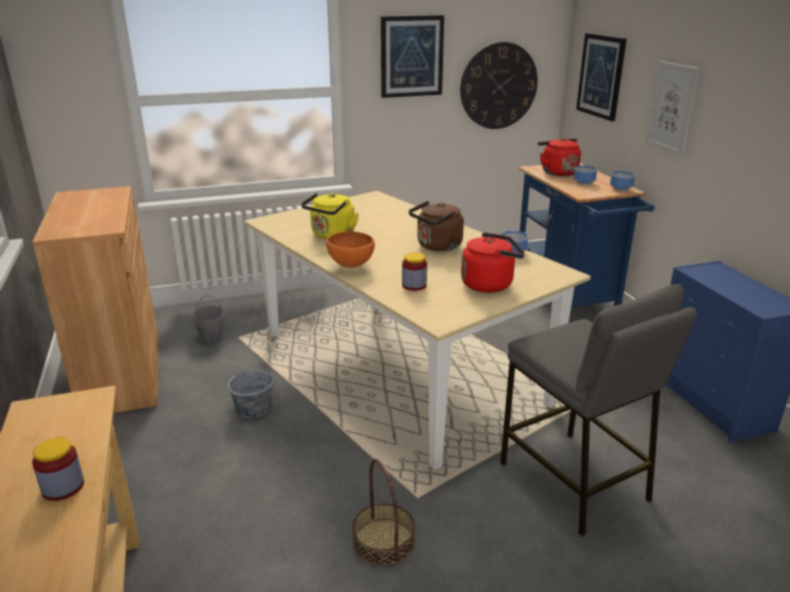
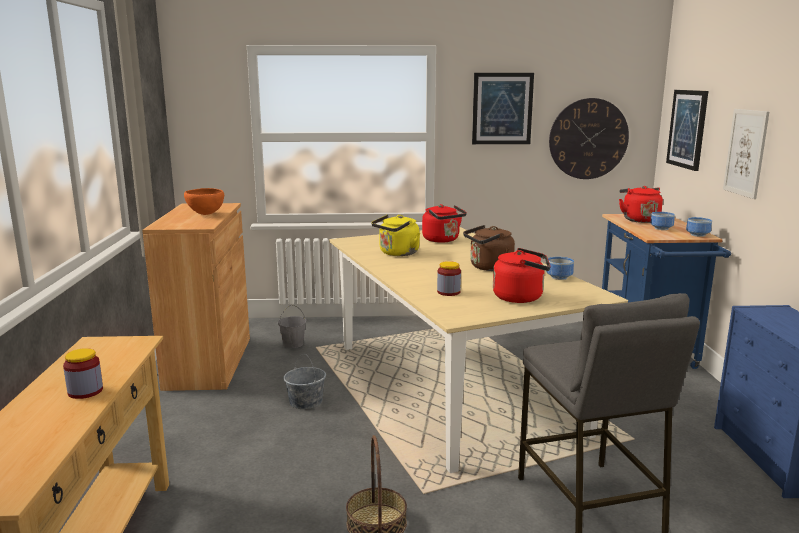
camera: 15 degrees right, 10 degrees down
(350, 266) = (400, 275): orange bowl -> orange bowl (205, 214)
(370, 211) = (442, 240): none -> red kettle

